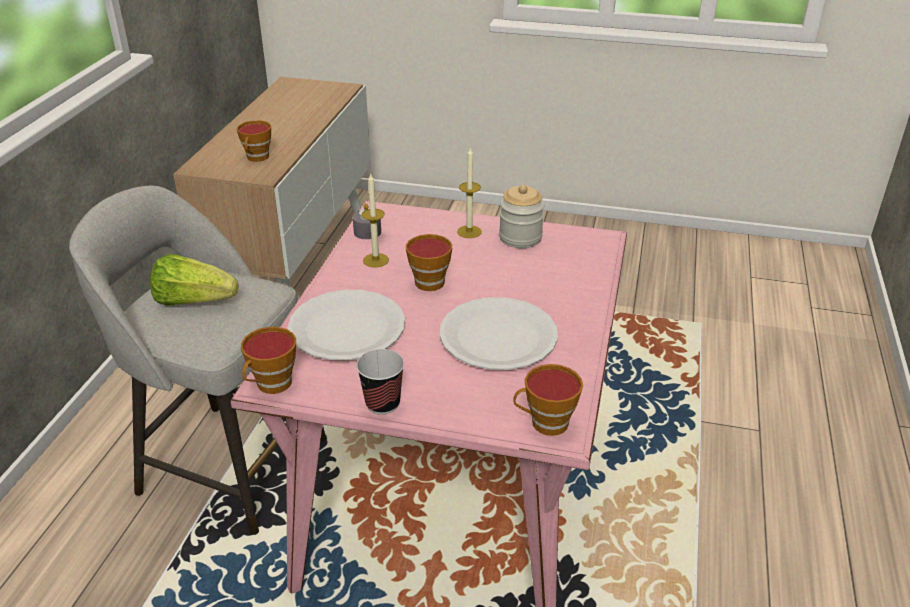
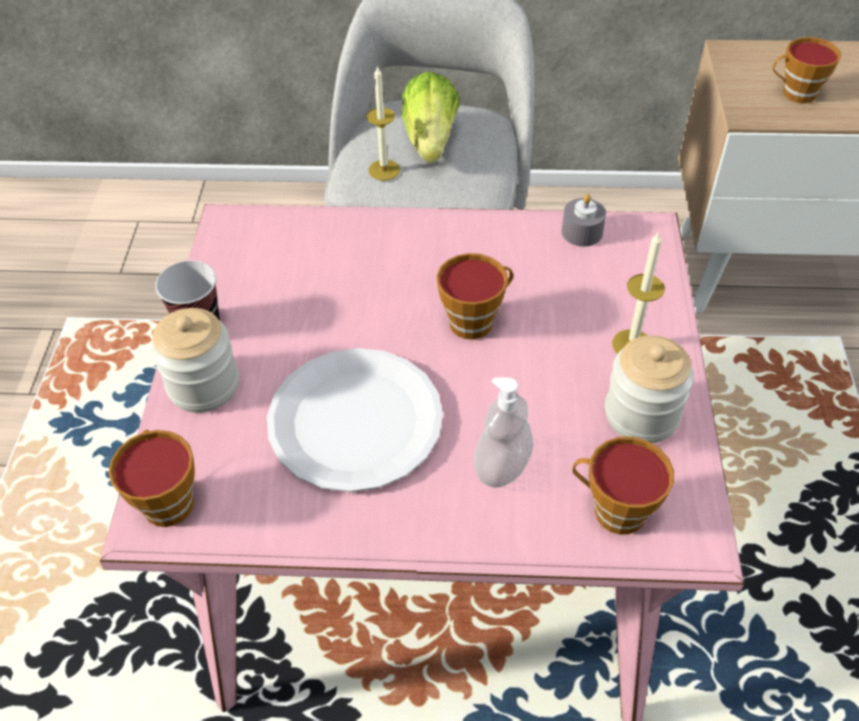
camera: 80 degrees right, 15 degrees up
(271, 385) = (225, 226): cup -> cup (613, 510)
(347, 327) = (346, 262): white plate -> none
(376, 260) = (510, 256): candle -> candle (384, 170)
(445, 403) = (203, 385): none -> jar
(546, 286) = (502, 466): none -> soap dispenser

